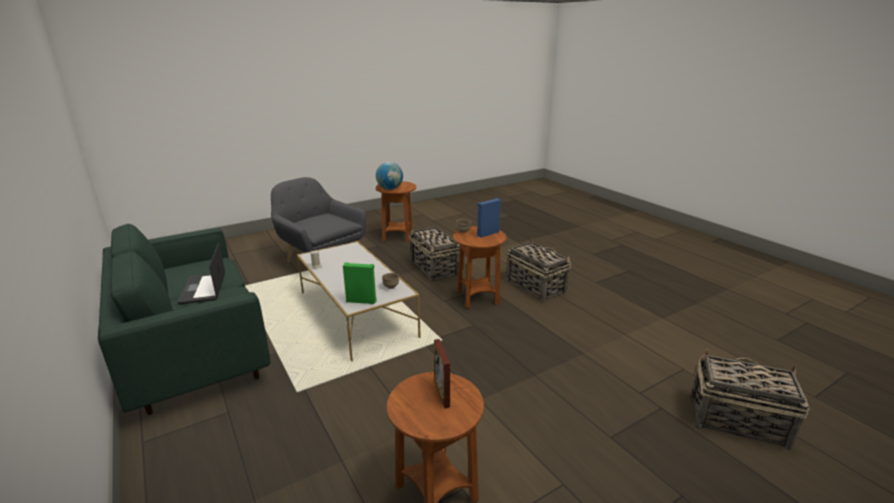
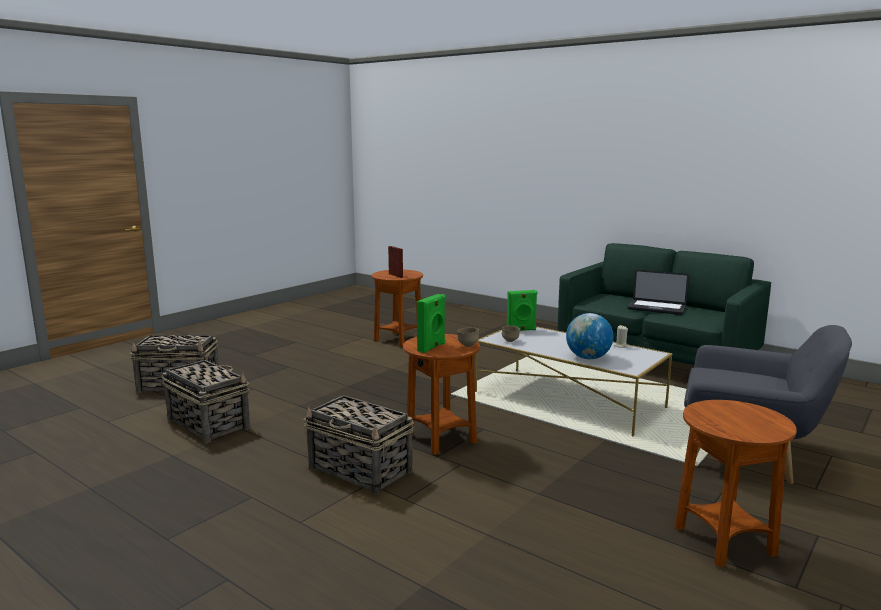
camera: 160 degrees right, 10 degrees down
(203, 289) = (656, 308): laptop -> laptop turned 150 degrees clockwise
(390, 189) = (731, 409): globe -> globe (588, 358)
(434, 268) = (546, 473): basket -> basket (208, 423)
(487, 234) = (432, 347): blue speaker -> green speaker

